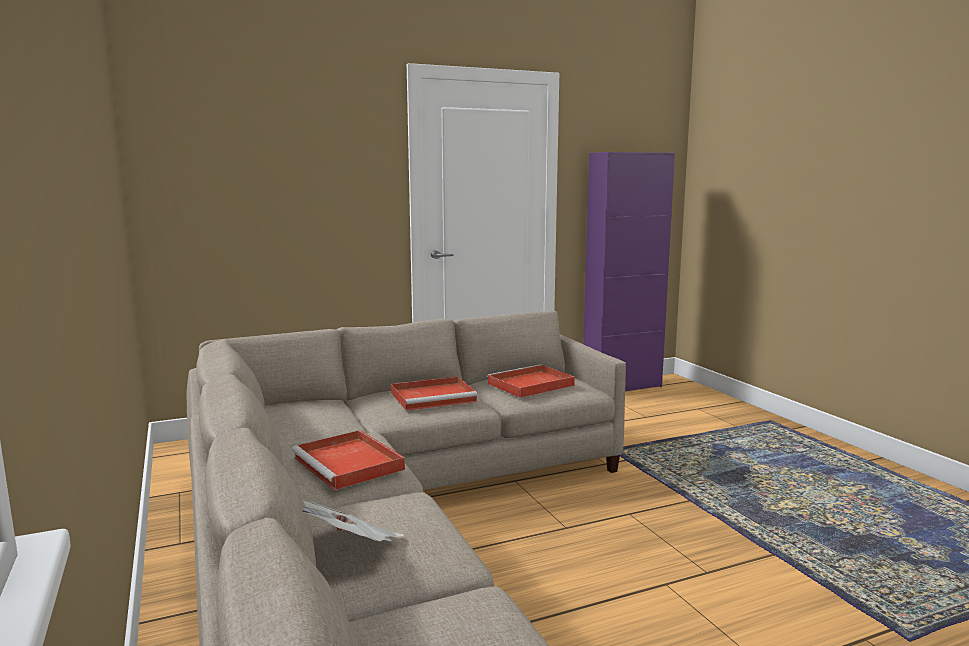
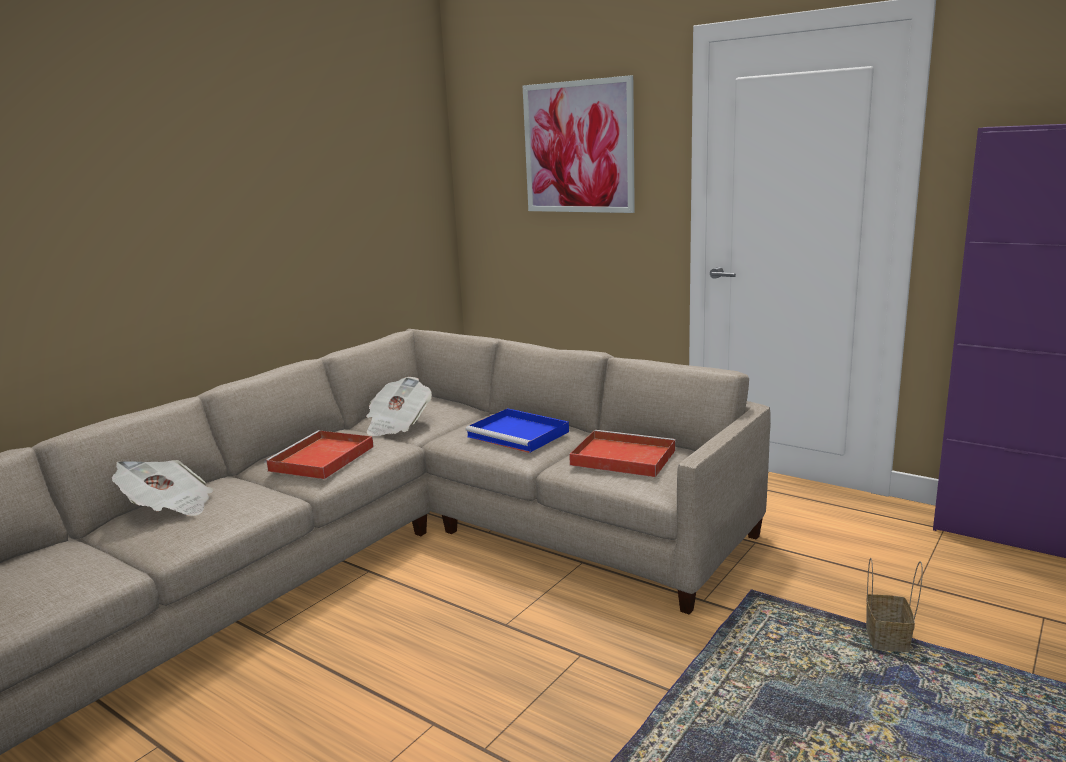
camera: 60 degrees right, 5 degrees up
(299, 153) = (578, 147): none -> picture
(316, 426) = (397, 425): none -> newspaper
(434, 397) = (520, 434): red tray -> blue tray
(688, 439) = (888, 640): none -> basket

